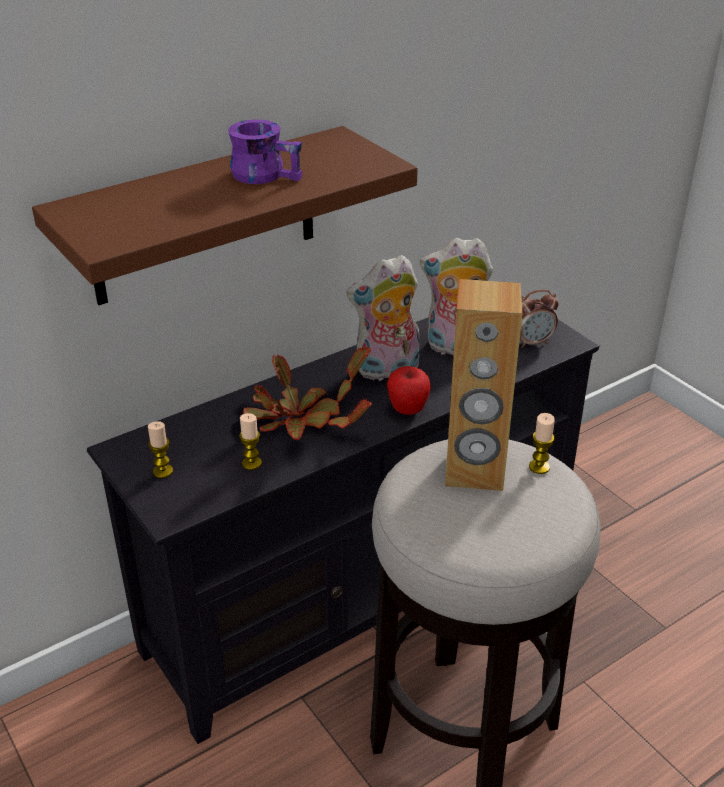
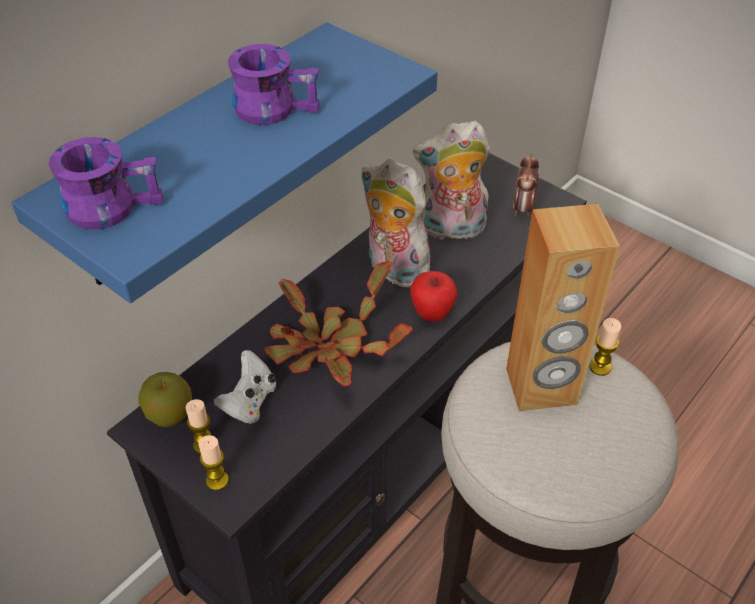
camera: 15 degrees left, 10 degrees up
(105, 216) = (112, 203): none -> purple mug
(143, 445) = (170, 415): none -> apple
(204, 217) = (198, 158): brown shelf -> blue shelf
(215, 447) = (250, 402): none -> white game controller
(252, 463) = (296, 413): candle -> candle (217, 480)
(387, 371) = (393, 269): plush toy -> plush toy turned 75 degrees clockwise
(532, 342) = (523, 209): alarm clock -> alarm clock turned 135 degrees clockwise

